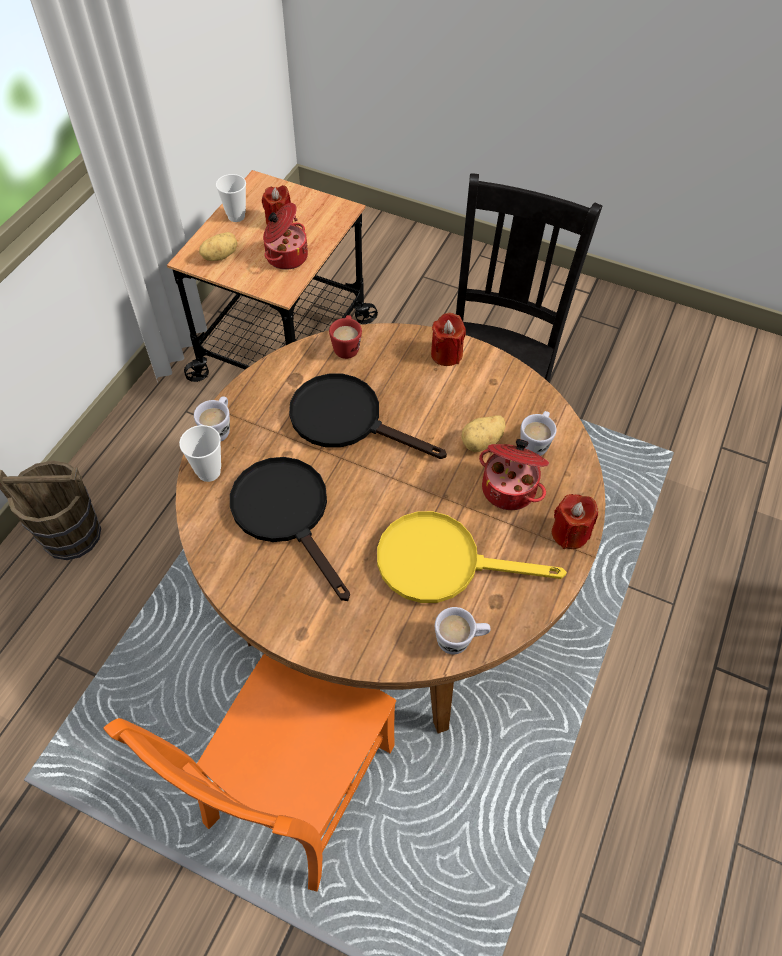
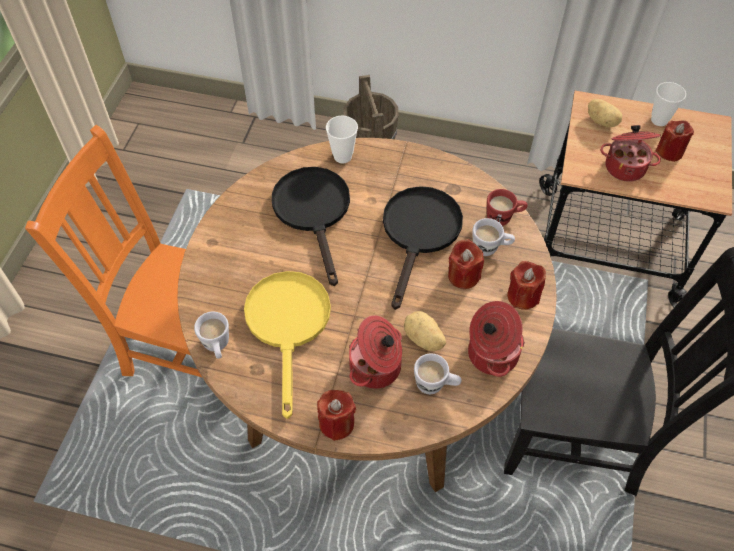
camera: 80 degrees right, 0 degrees up
(219, 428) = (386, 152): white mug -> white mug (490, 248)
(287, 514) = (314, 212): black frying pan -> black frying pan turned 60 degrees counterclockwise
(412, 394) = (463, 276): none -> red candle
(507, 393) = (491, 354): none -> cooking pot

